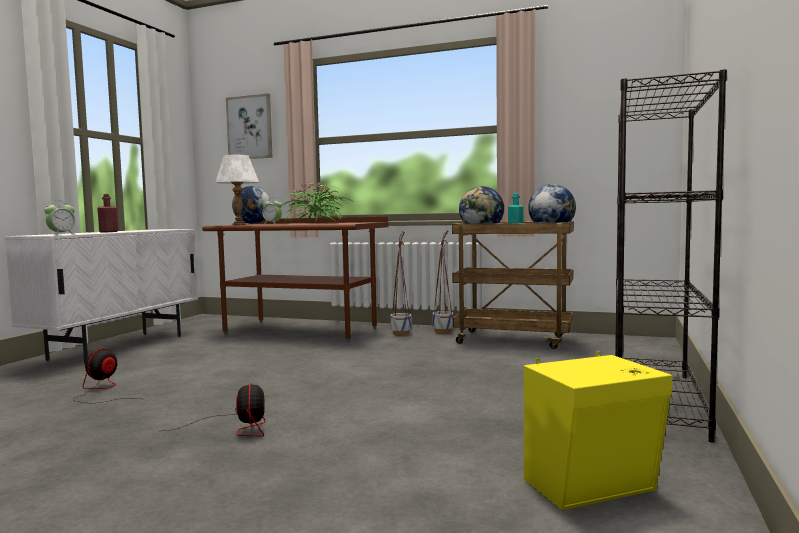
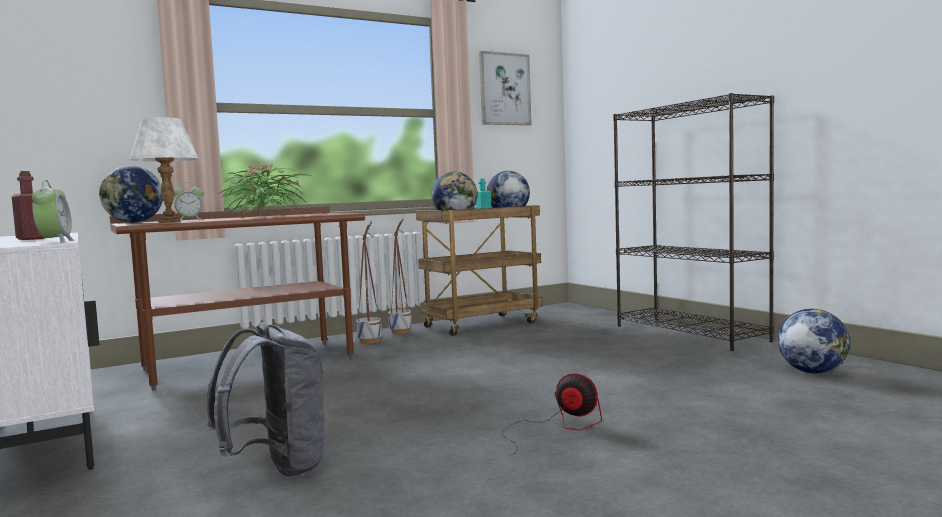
camera: 50 degrees left, 0 degrees up
(102, 390) = (277, 468): fan -> grey backpack
(250, 127) = (77, 75): picture -> picture (504, 89)
(594, 487) = (812, 372): yellow speaker -> globe

